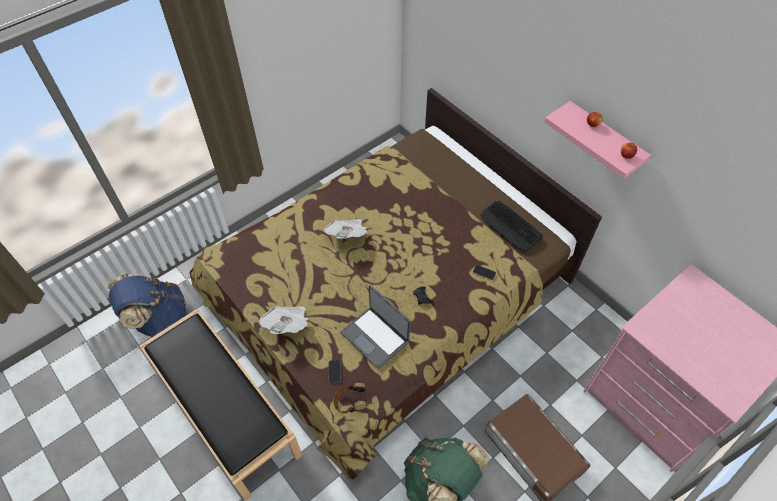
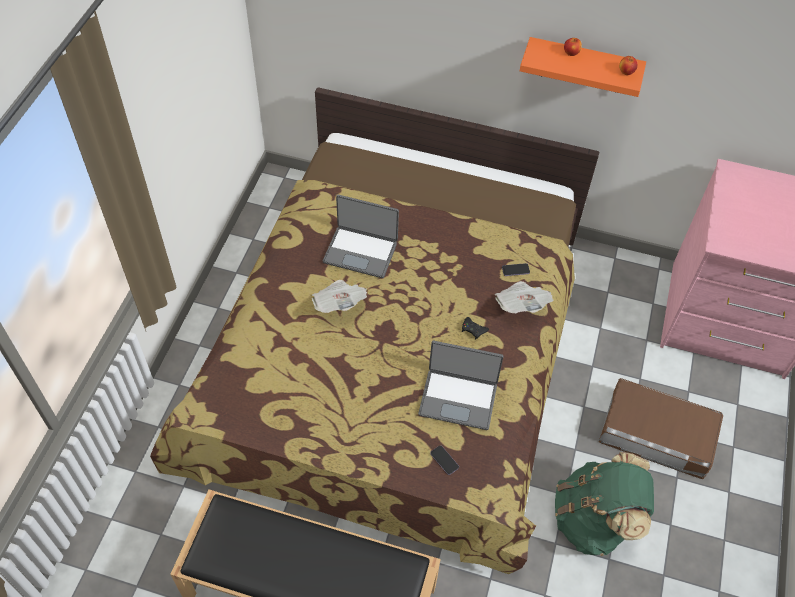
camera: 35 degrees left, 0 degrees up
(158, 319) = (138, 540): blue backpack -> none
(288, 325) = (352, 440): newspaper -> newspaper (521, 306)
(350, 403) = (486, 483): headphones -> none
(388, 208) = (361, 251): none -> laptop
(511, 226) = (505, 207): keyboard -> none
(603, 140) = (583, 66): pink shelf -> orange shelf

